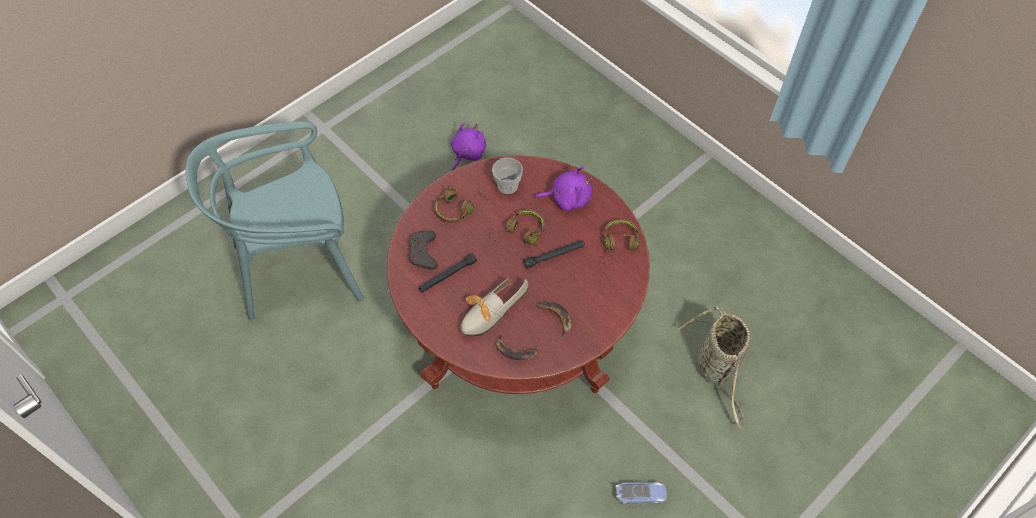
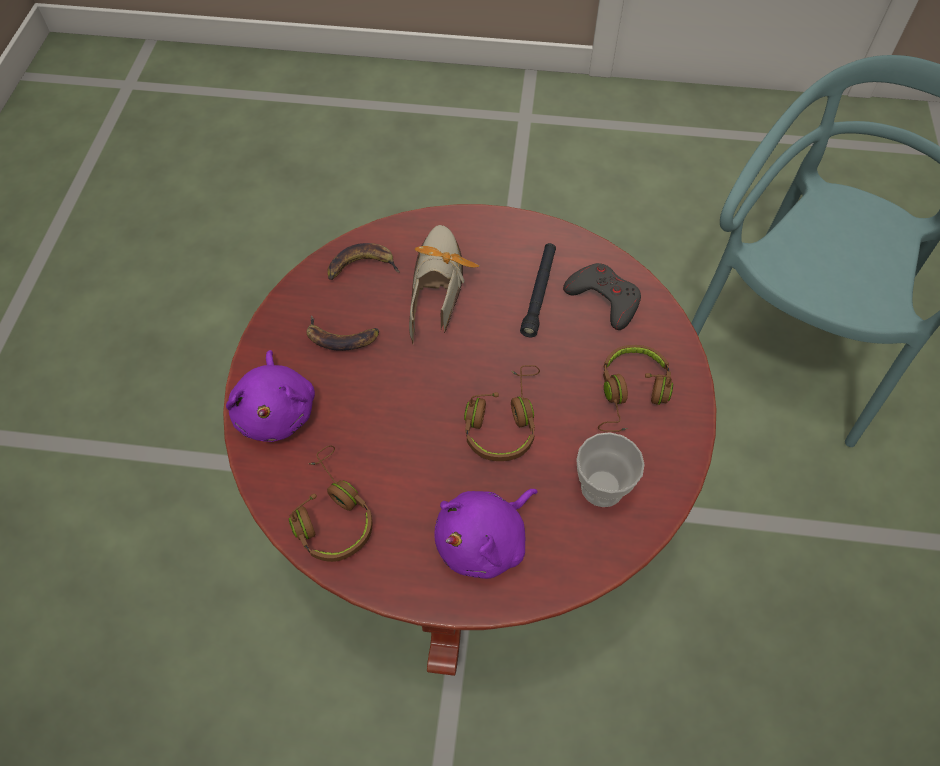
camera: 140 degrees right, 0 degrees up
(467, 153) = (812, 698): purple plush toy -> purple plush toy (276, 411)
(554, 256) = (419, 423): black flashlight -> none
(640, 494) = (156, 386): toy car -> none
(716, 369) = (132, 615): basket -> none

